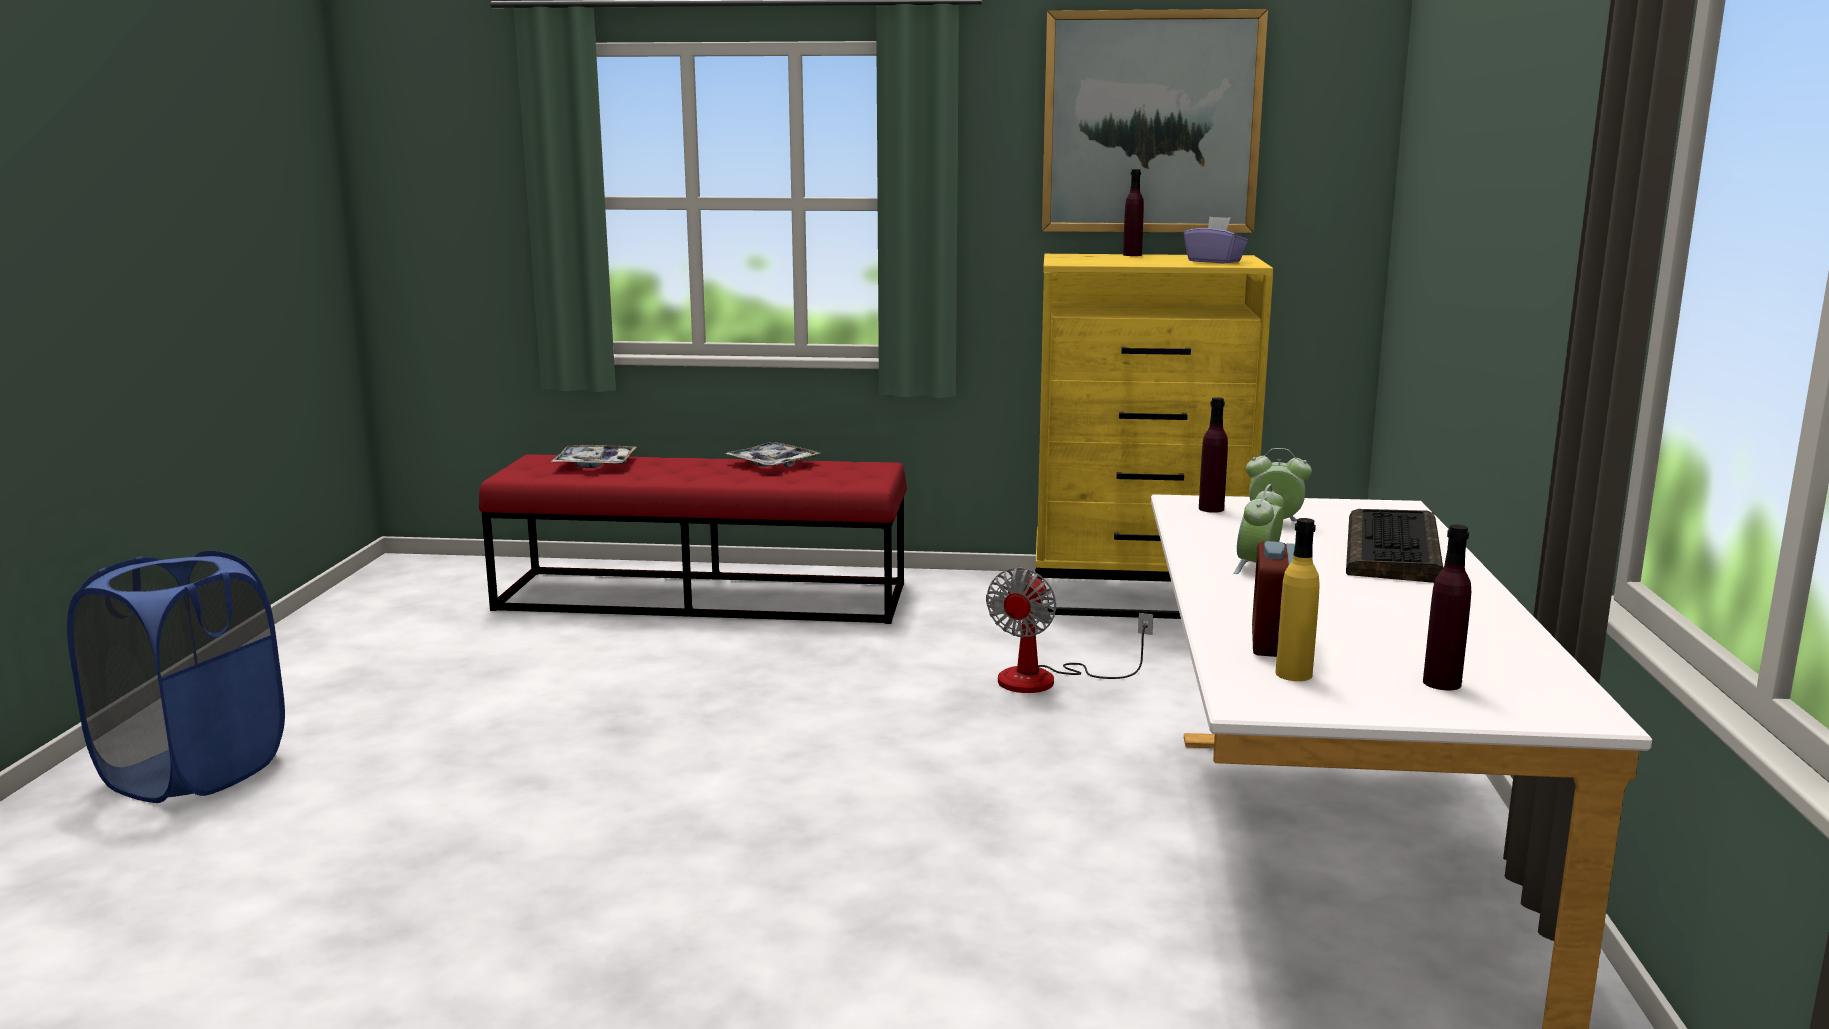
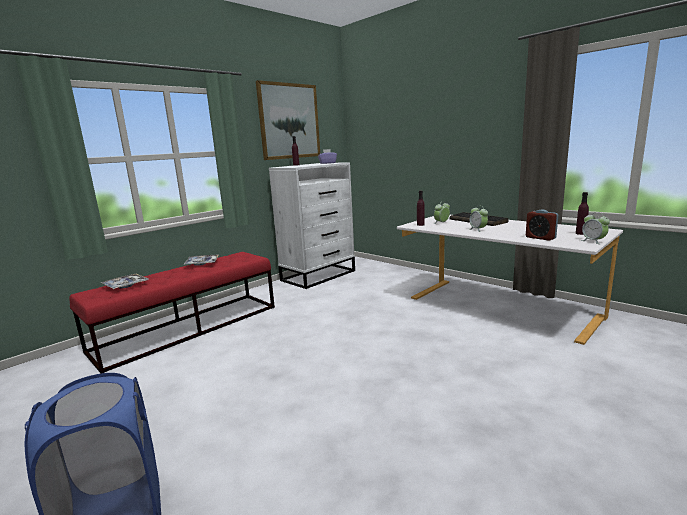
camera: 50 degrees left, 0 degrees up
(1046, 679) = (351, 301): fan -> none
(1140, 598) = (319, 275): yellow dresser -> white dresser
(1293, 674) = (566, 240): yellow bottle -> none
(1341, 707) = (593, 241): none -> alarm clock

